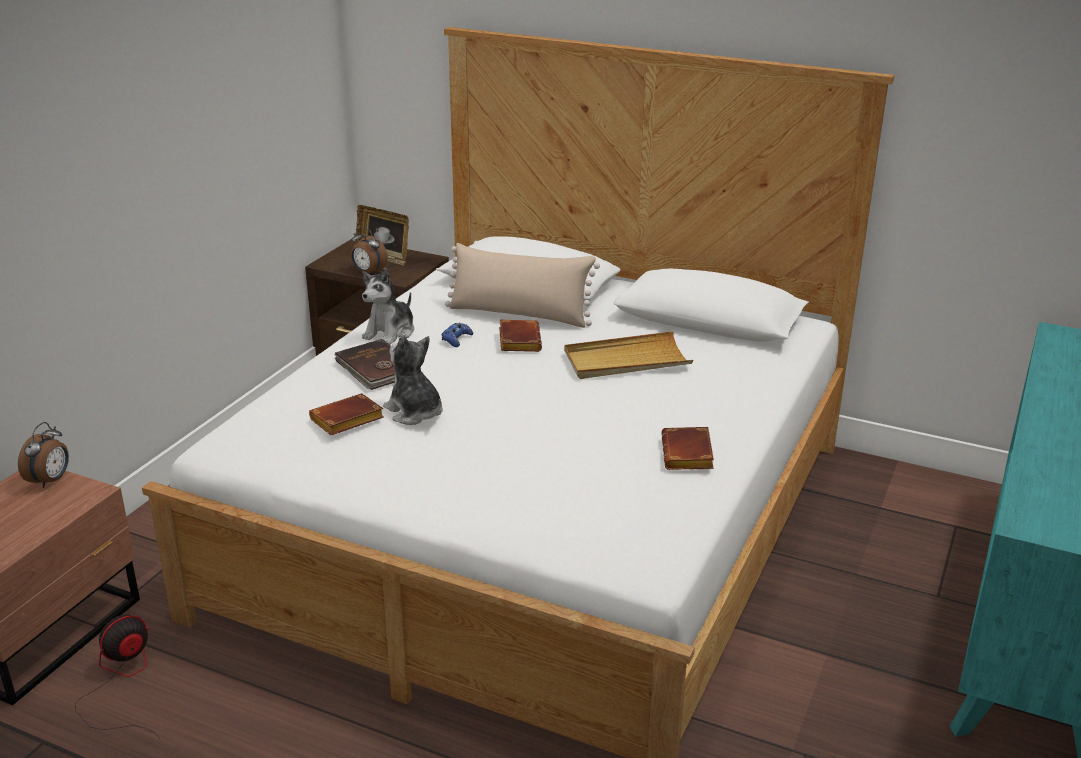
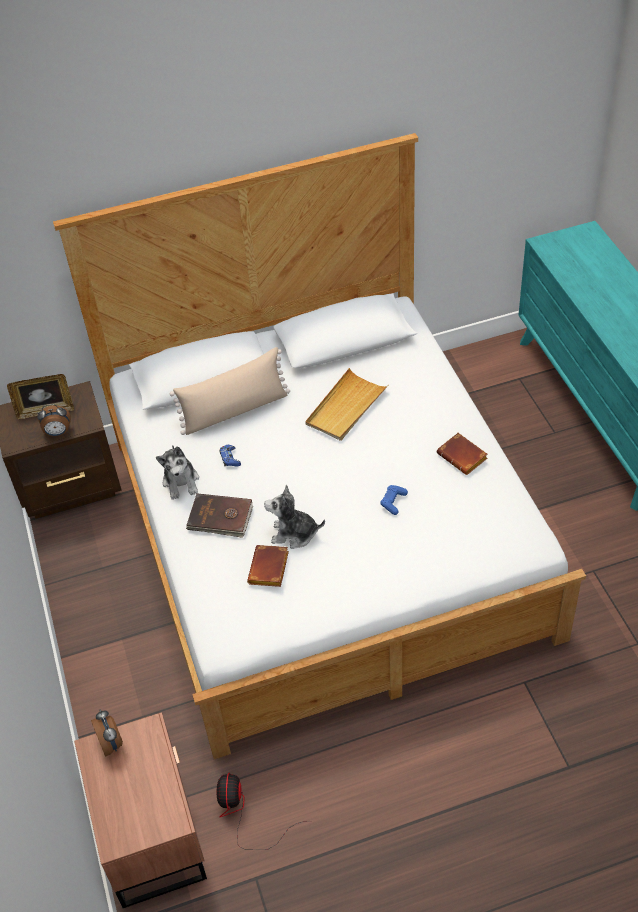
camera: 40 degrees left, 20 degrees up
(518, 340) = (267, 434): brown book -> none
(552, 447) = (393, 502): none -> blue game controller

